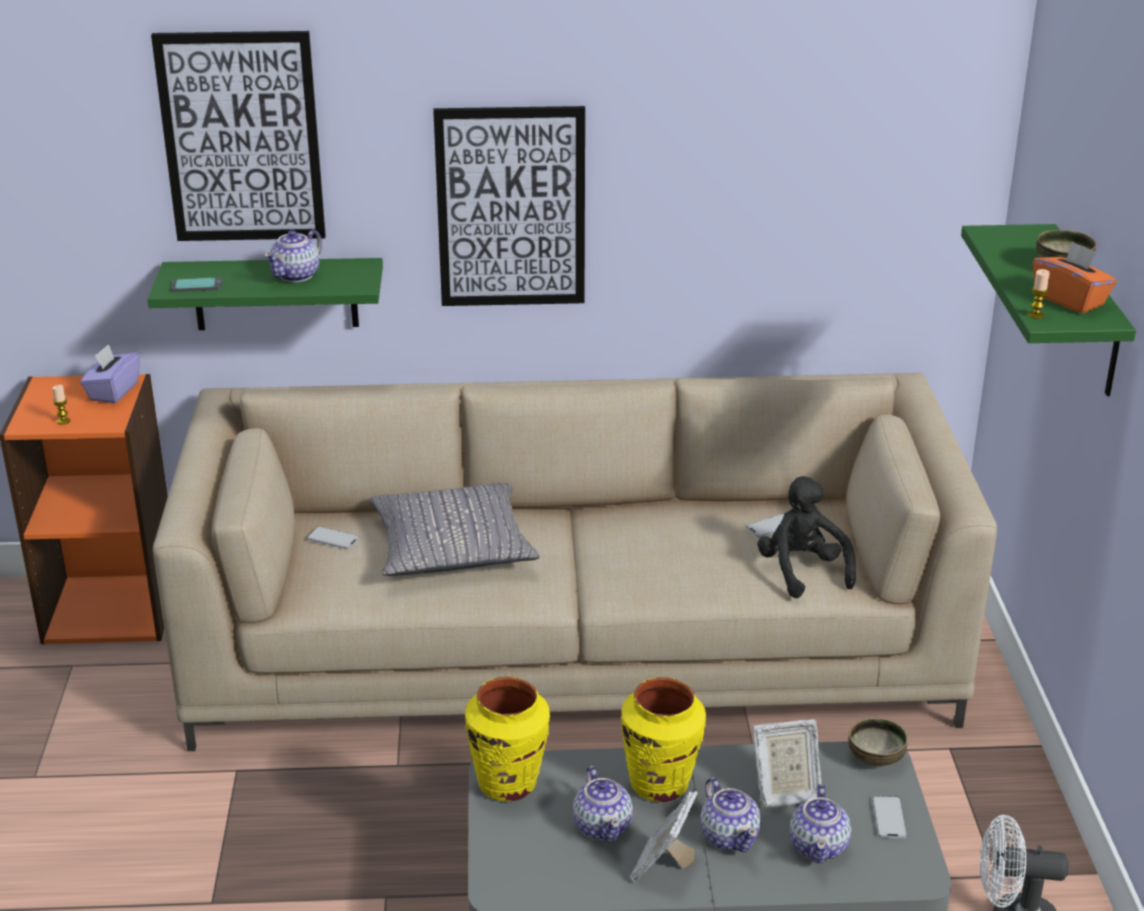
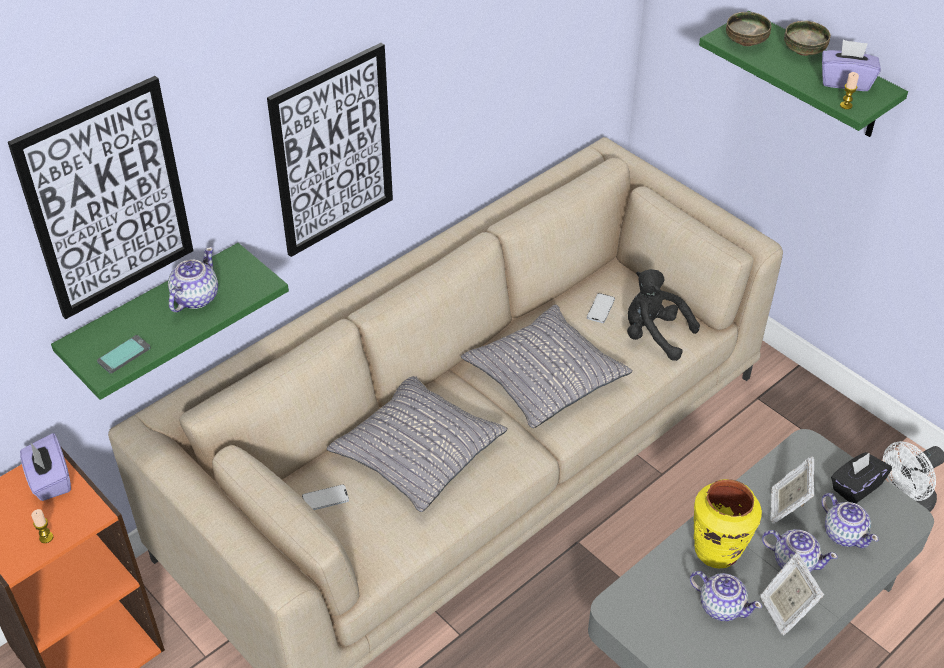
camera: 40 degrees left, 15 degrees up
(297, 275) = (195, 298): teapot -> teapot turned 150 degrees counterclockwise
(508, 783) = (633, 615): yellow vase -> none
(643, 549) = (544, 376): none -> grey pillow
(784, 792) = (787, 507): picture frame -> picture frame turned 150 degrees clockwise
(876, 759) = (805, 448): bowl -> bowl (746, 42)
(889, 818) = (856, 487): phone -> black tissue box
(1070, 300) = (845, 81): orange tissue box -> purple tissue box

